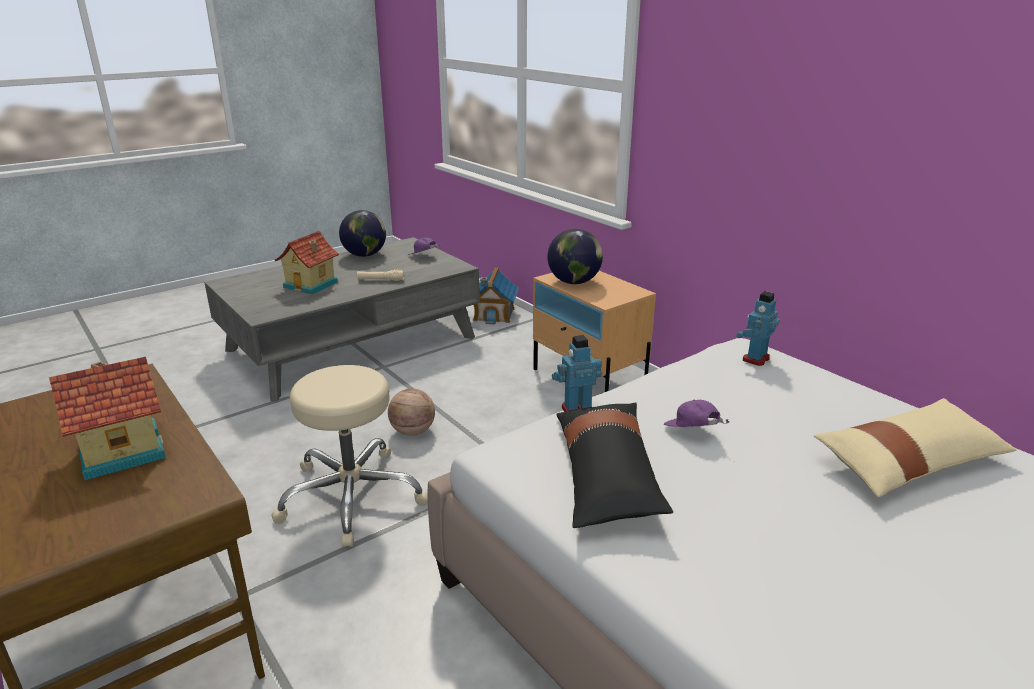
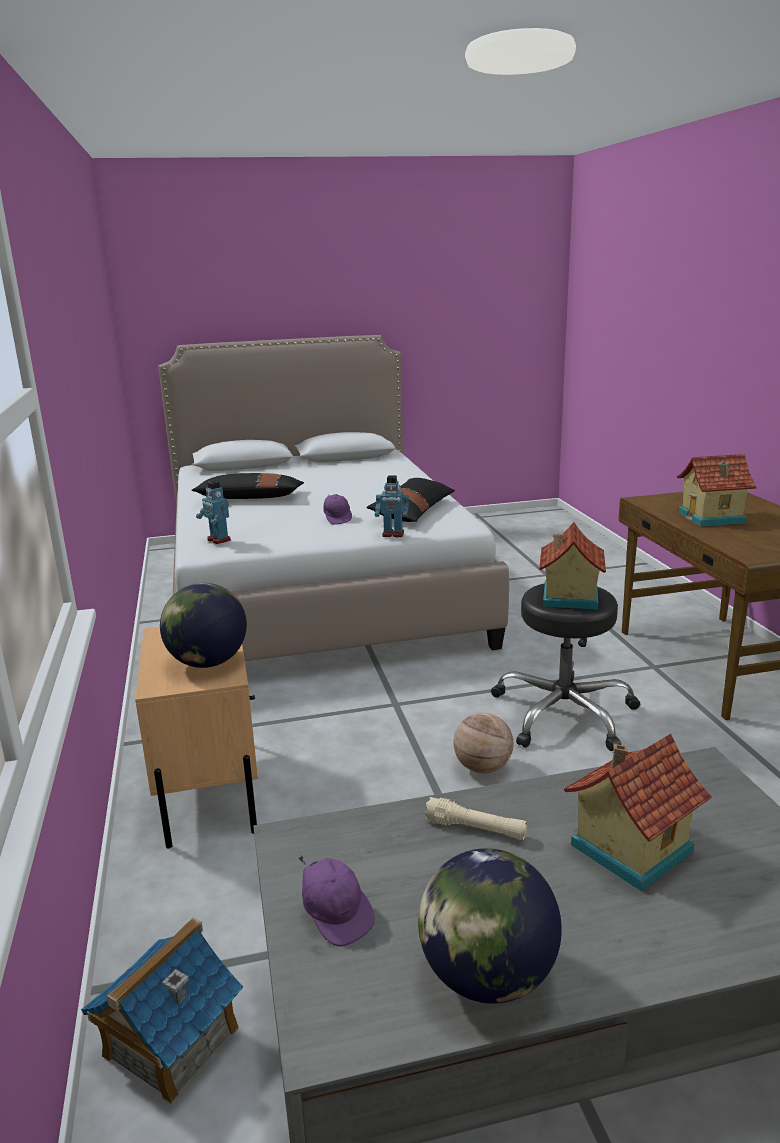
camera: 155 degrees left, 5 degrees down
(340, 382) = (568, 597): none -> toy house
(351, 496) = (564, 714): beige stool -> black stool
(755, 359) = (218, 540): toy robot -> toy robot turned 75 degrees clockwise
(909, 462) = (250, 498): beige pillow -> black pillow

